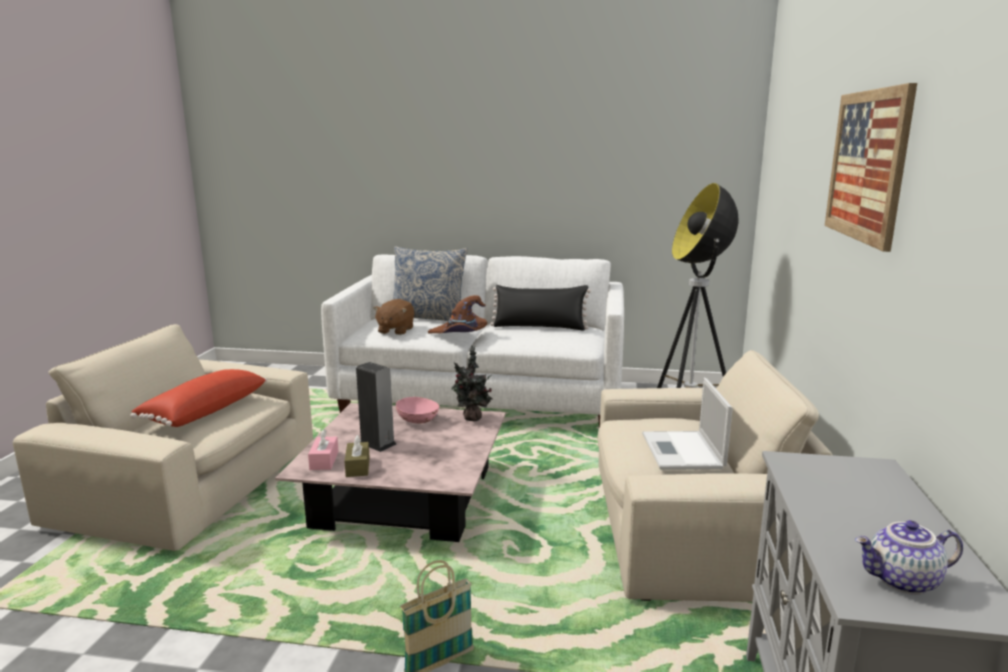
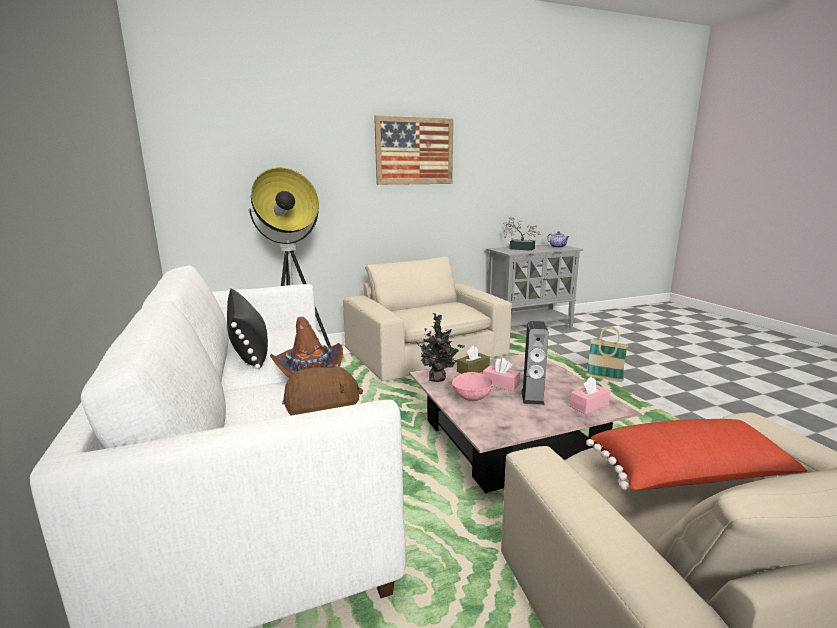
camera: 120 degrees left, 0 degrees up
(358, 467) = (572, 390): brown tissue box -> brown tissue box (473, 370)
(421, 440) = (500, 384): none -> pink tissue box
(428, 318) = (229, 418): pillow -> none
(683, 452) = (443, 306): laptop -> none
(871, 497) = (519, 248): none -> potted plant

